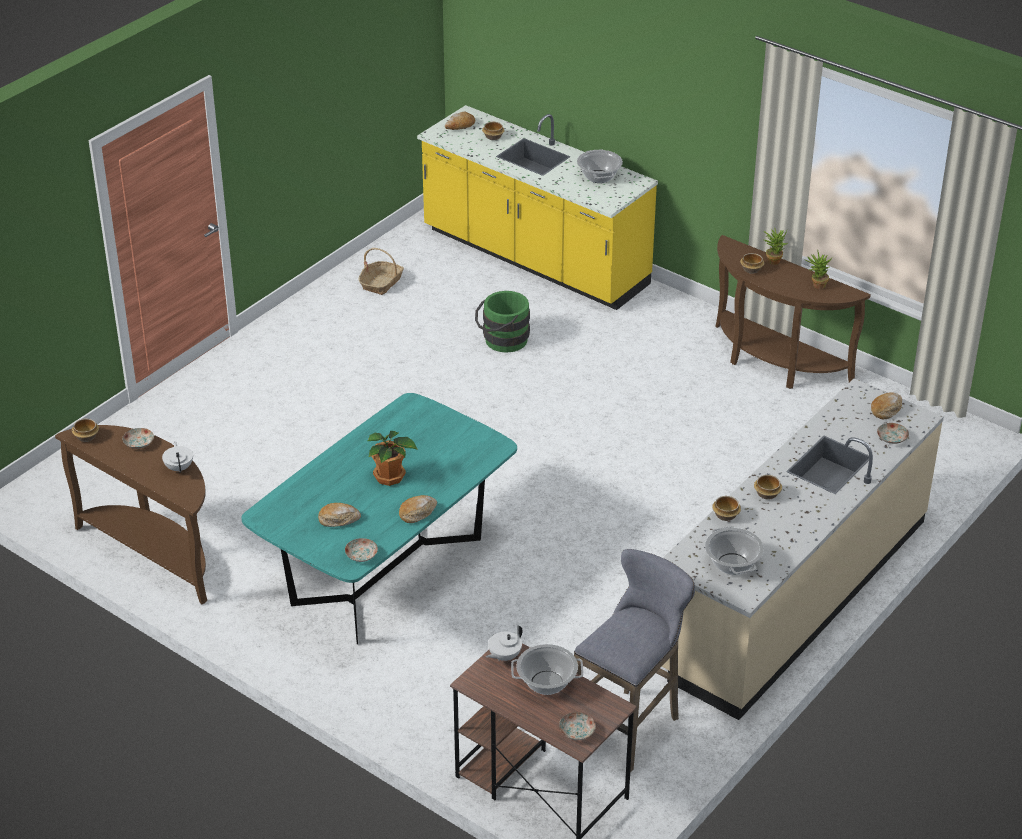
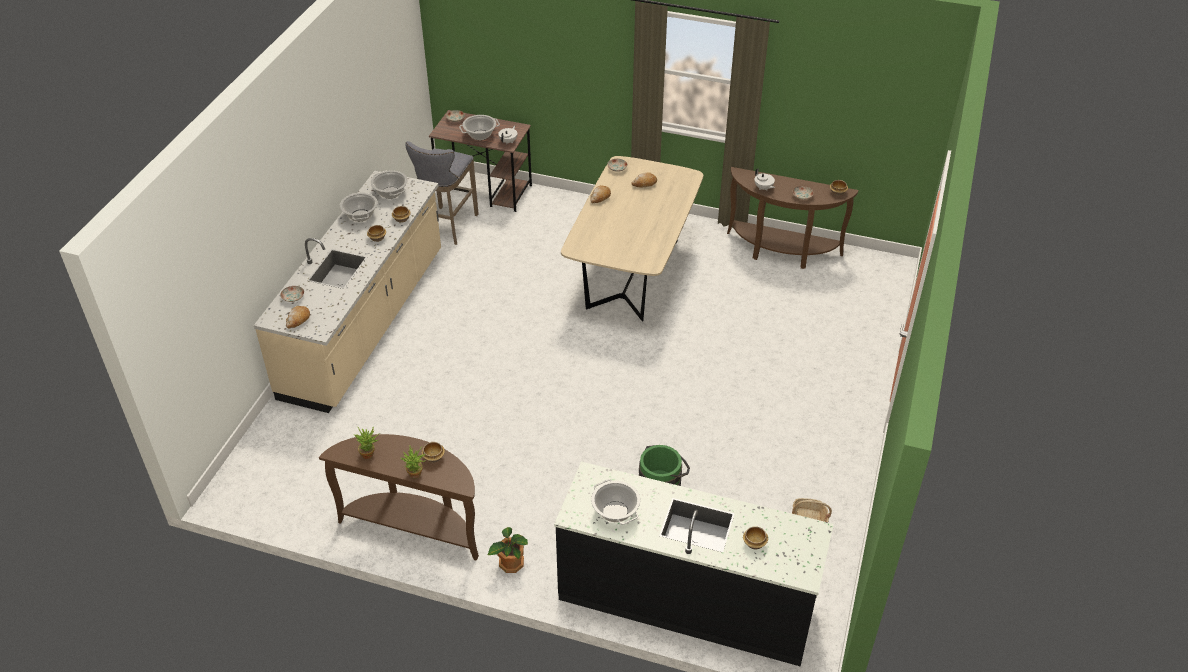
camera: 160 degrees right, 5 degrees up
(386, 572) = (633, 275): turquoise dining table -> beige dining table
(390, 477) = (631, 214): potted plant -> potted plant (510, 564)
(460, 126) = (799, 552): bread -> none
(534, 259) = (686, 600): yellow counter -> black counter
(786, 536) = (360, 215): none -> cooking pot

